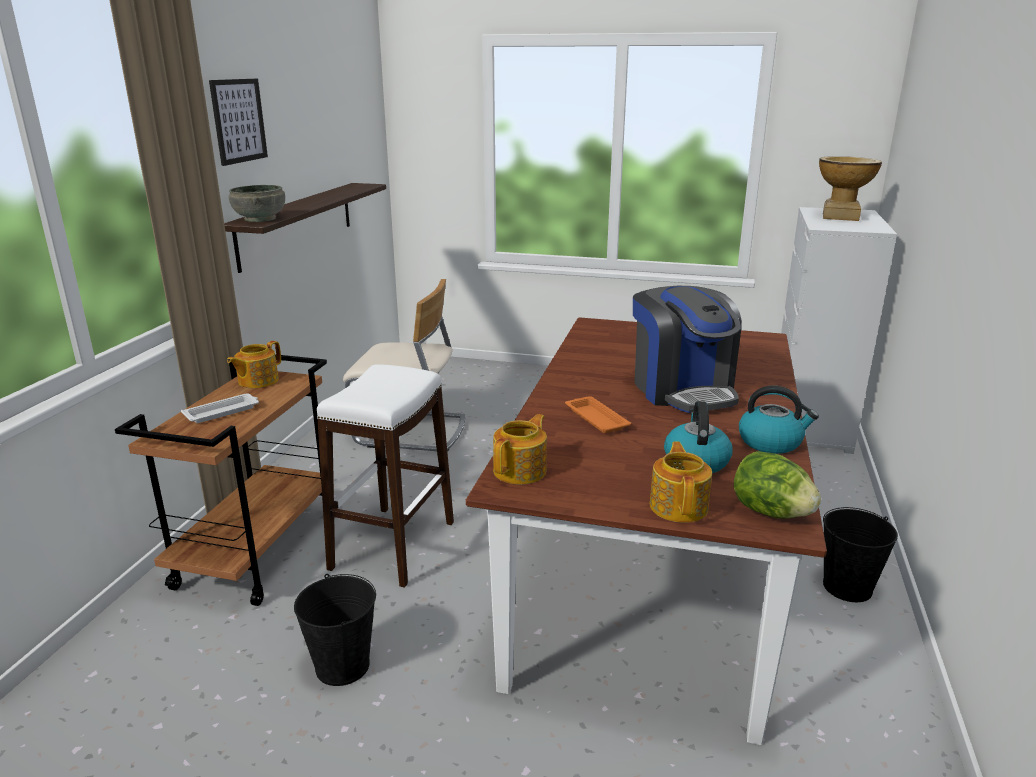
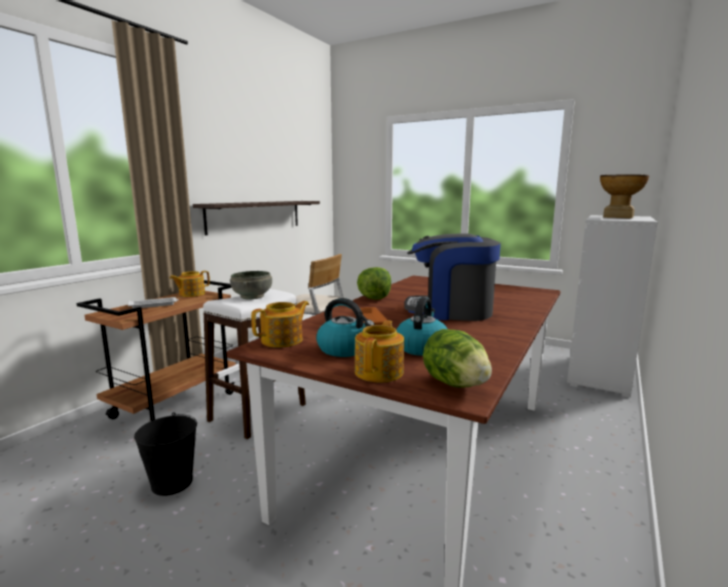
camera: 15 degrees right, 10 degrees down
(238, 121) = (215, 148): picture -> none
(261, 219) = (219, 203): grey bowl -> grey bowl (252, 296)
(567, 374) = (374, 298): none -> lettuce
(682, 390) = (450, 311): coffee machine -> coffee machine turned 105 degrees clockwise
(771, 442) = (495, 343): kettle -> kettle (345, 349)
(847, 587) = (591, 494): black bucket -> none

